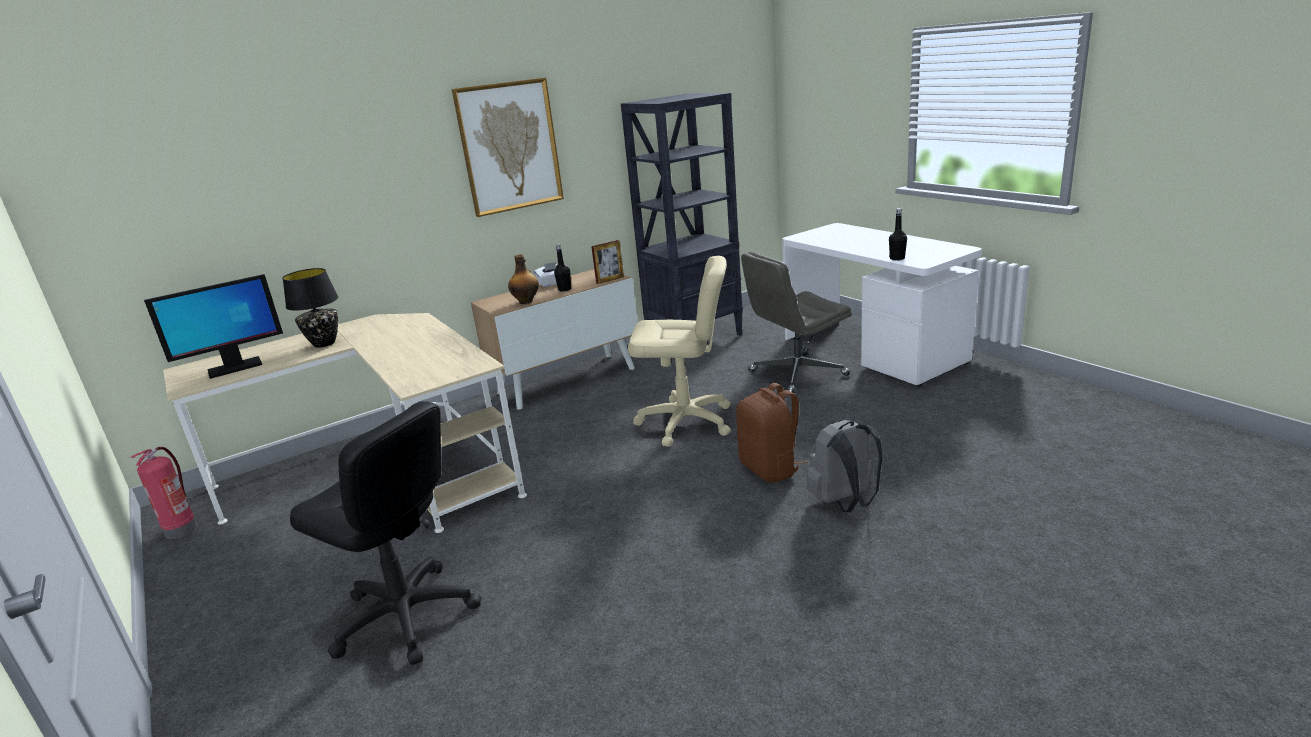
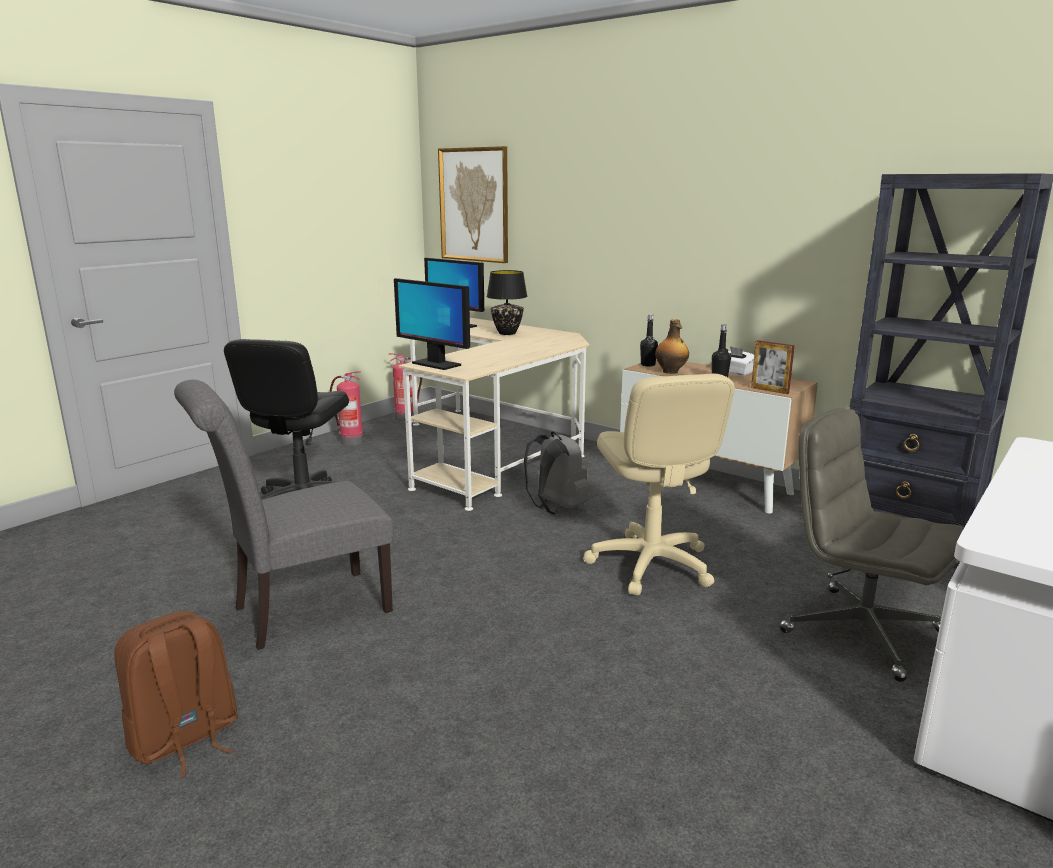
camera: 70 degrees right, 5 degrees down
(217, 580) = (350, 441): none -> fire extinguisher
(425, 378) = (436, 364): none -> monitor
(509, 147) = (743, 206): picture -> picture (474, 205)
(682, 603) = (302, 611): none -> grey chair
(770, 469) = (560, 635): brown backpack -> brown backpack (185, 739)
(845, 502) = (494, 700): grey backpack -> grey backpack (556, 508)
(897, 258) = (999, 520): black bottle -> black bottle (648, 365)

